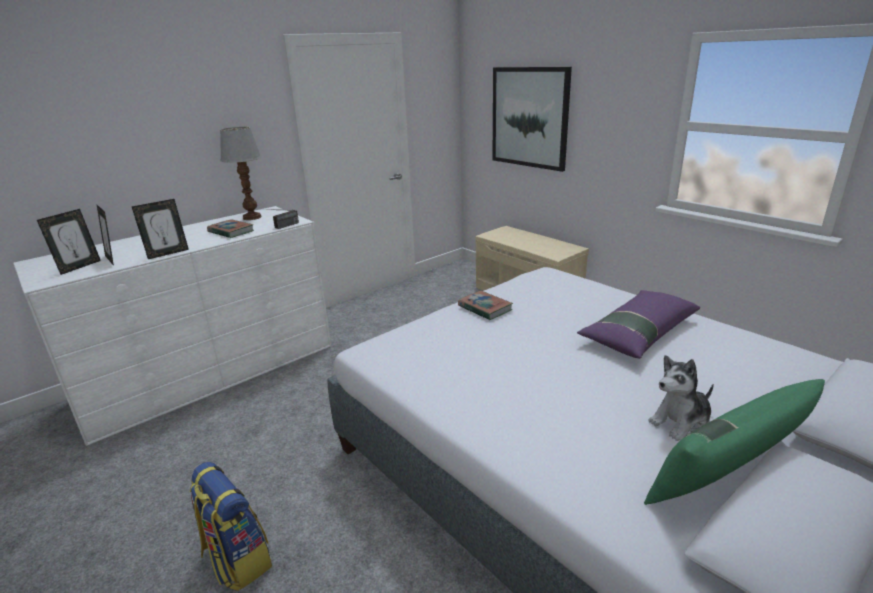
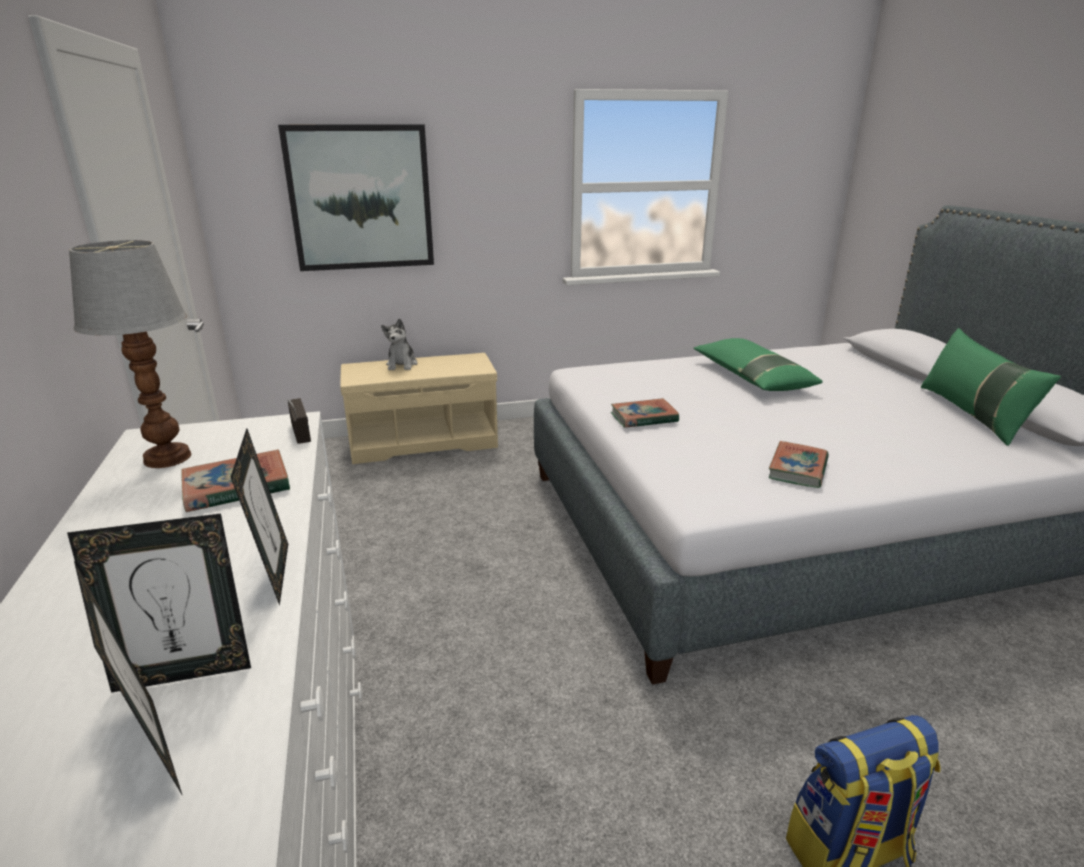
camera: 65 degrees left, 0 degrees up
(452, 378) = (798, 469): none -> book
(638, 332) = (751, 377): purple pillow -> green pillow
(681, 422) = (901, 406): plush toy -> plush toy (402, 364)

